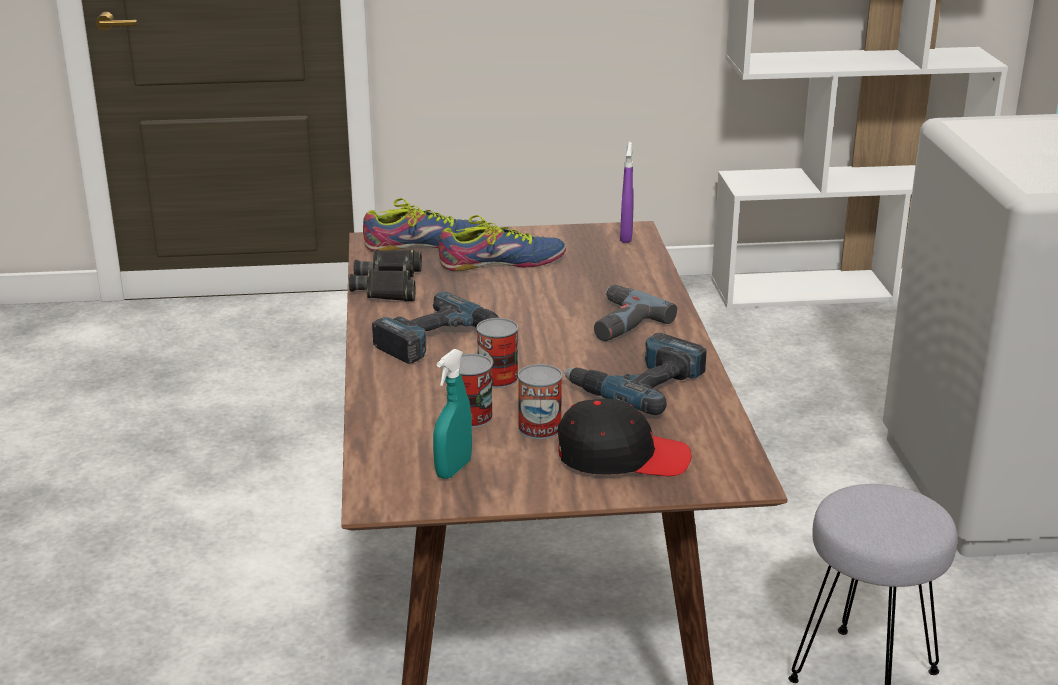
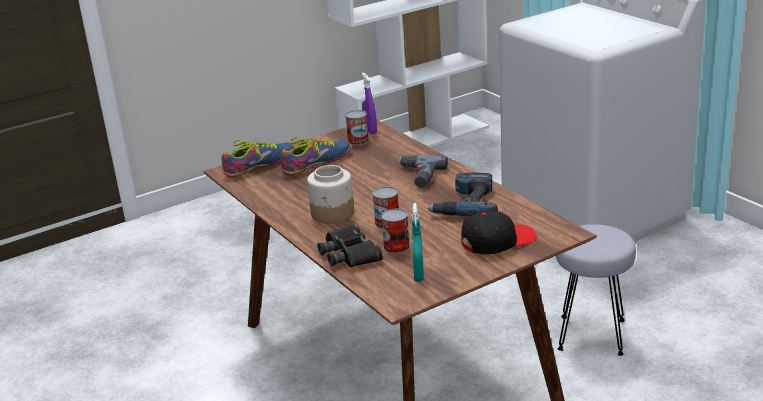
camera: 25 degrees left, 0 degrees up
(389, 285) = (265, 193): black binoculars -> black binoculars (350, 254)
(441, 341) = (333, 213): power drill -> jar
(539, 428) = (439, 241): can -> can (358, 141)

